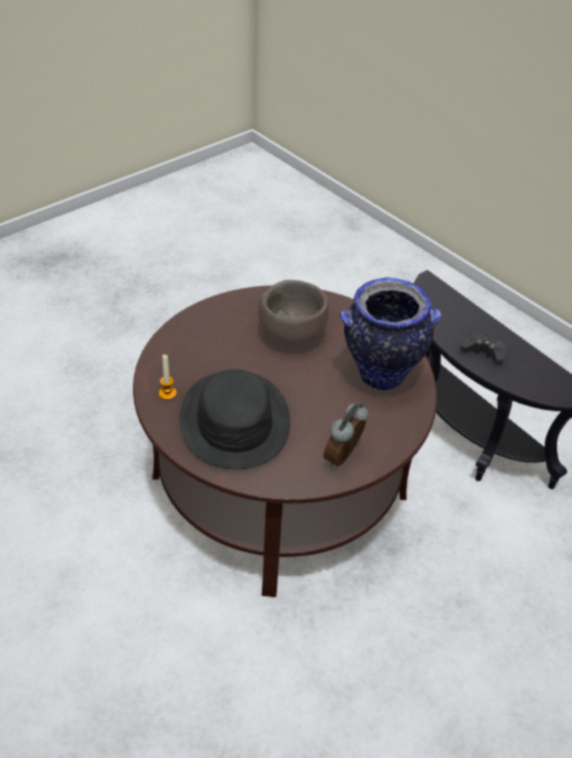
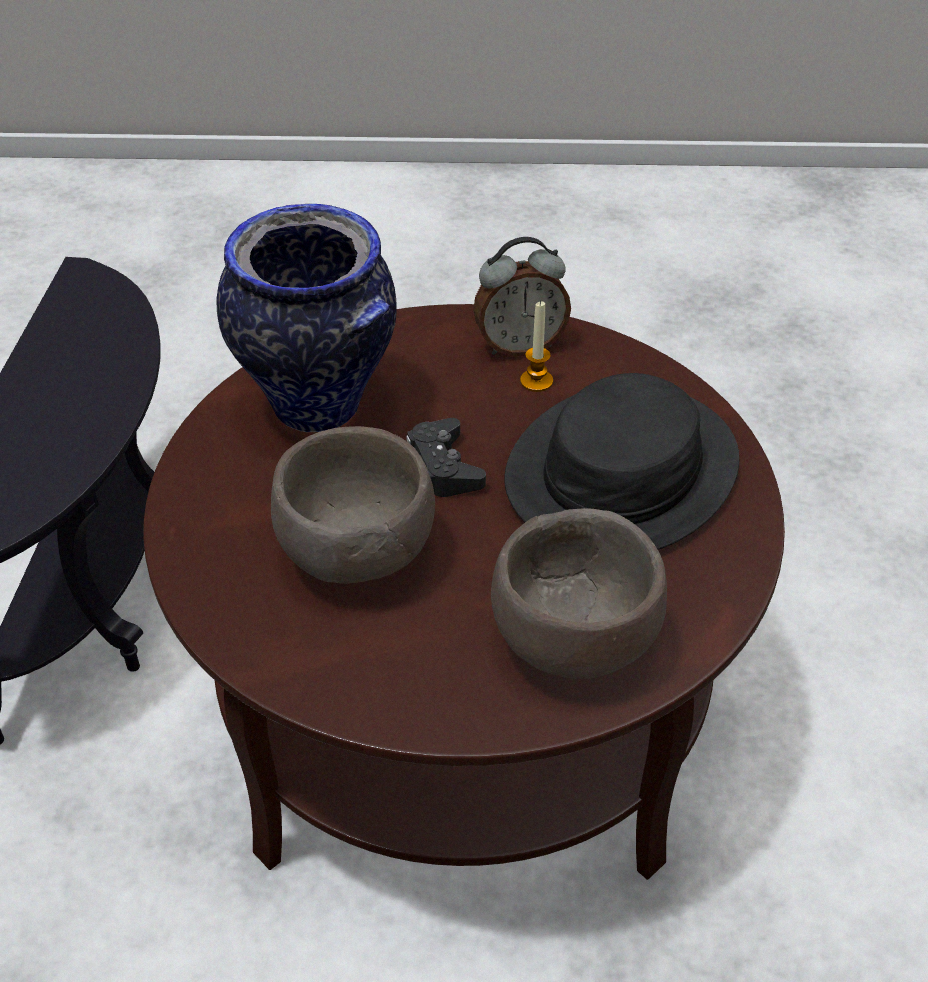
camera: 135 degrees left, 0 degrees up
(167, 393) = (695, 578): candle -> candle (536, 381)
(190, 350) = (575, 641): none -> brown bowl
(483, 352) = (89, 388): black game controller -> black game controller (443, 467)

